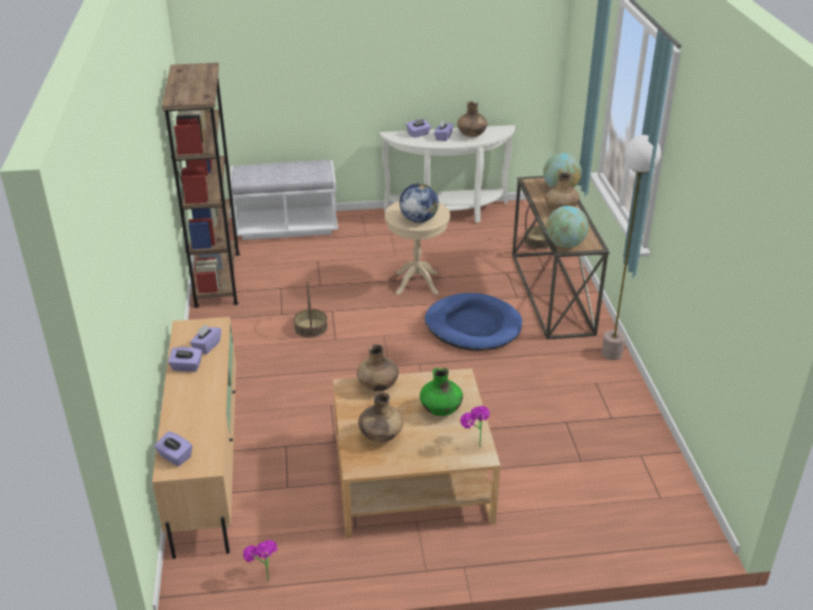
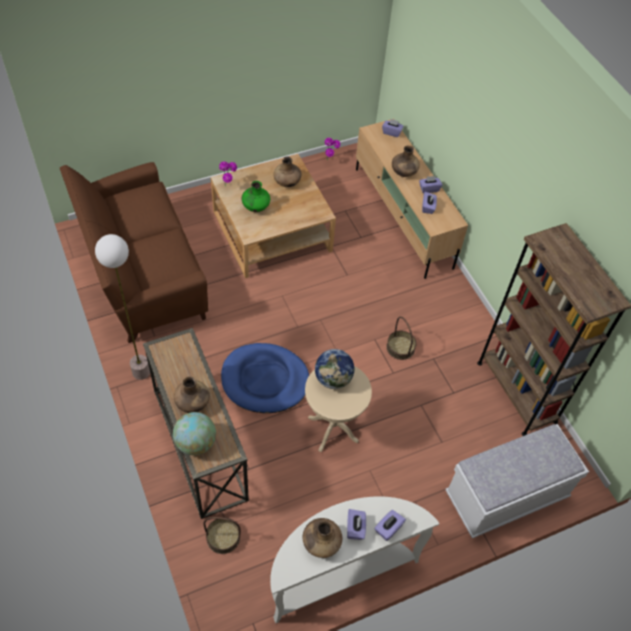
camera: 160 degrees right, 20 degrees up
(378, 386) = (303, 218): brown vase -> brown vase (404, 172)
(565, 244) = (184, 344): globe -> none
(611, 451) = (142, 275): none -> brown sofa

